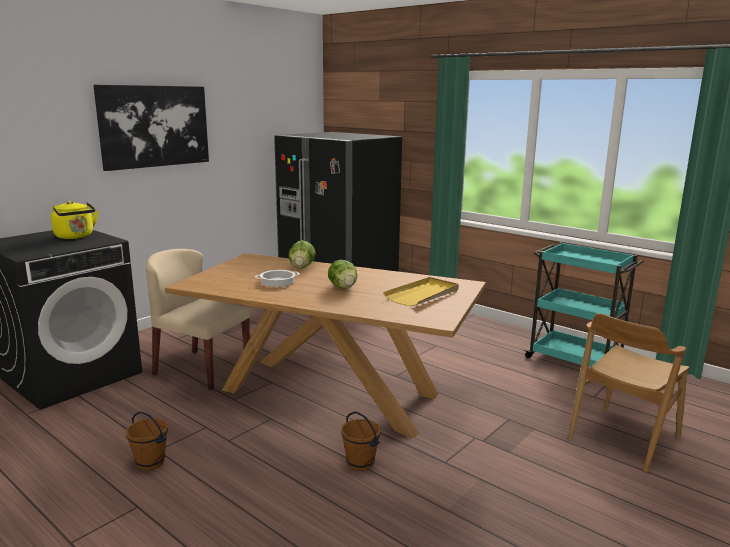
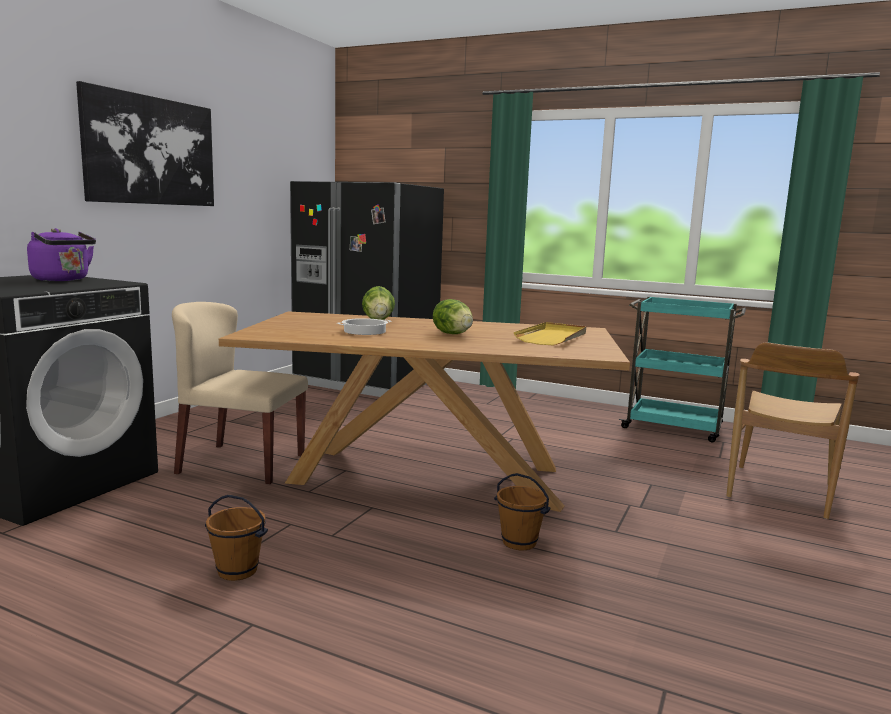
camera: 15 degrees left, 5 degrees down
(75, 237) = (63, 280): yellow kettle -> purple kettle

